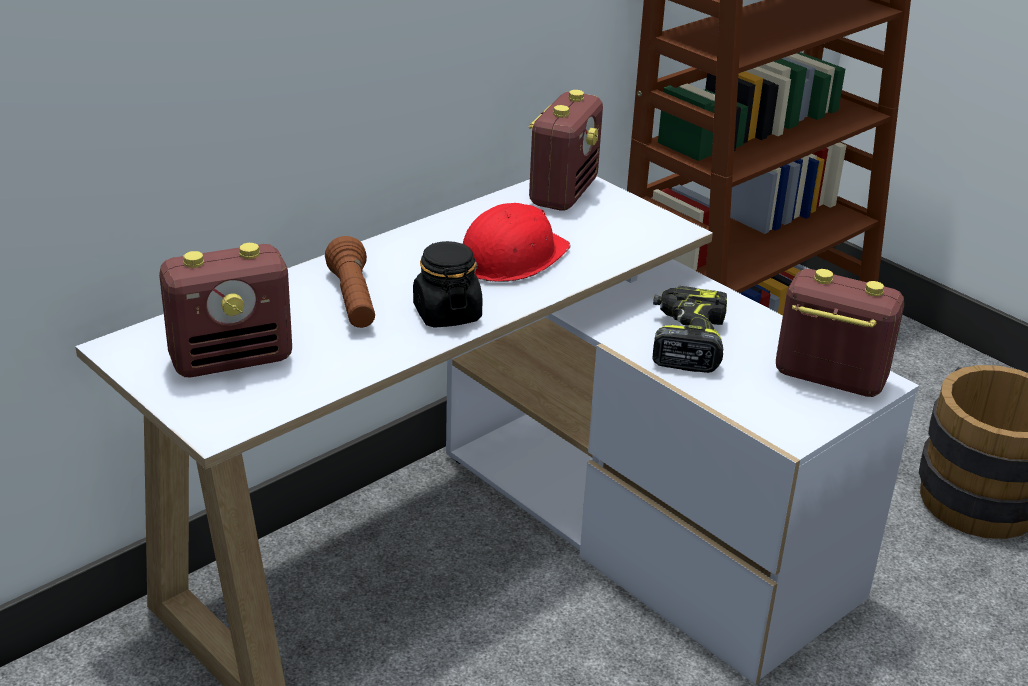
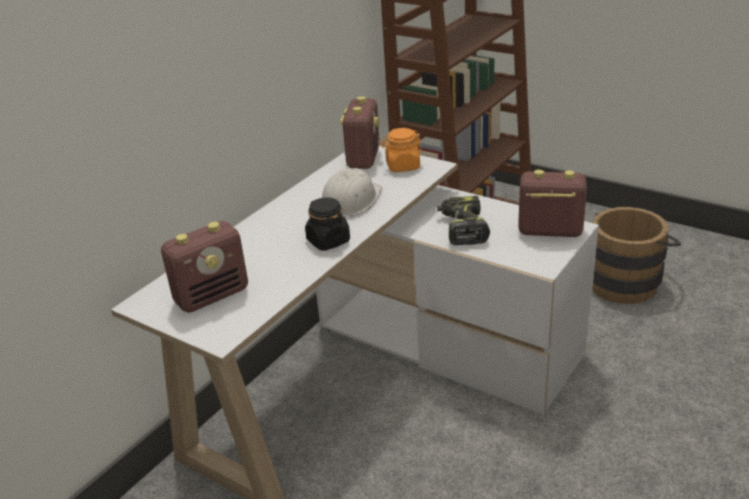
camera: 10 degrees left, 0 degrees up
(353, 301) = (269, 245): brown flashlight -> none
(510, 258) = (350, 201): red hard hat -> white hard hat
(620, 219) = (402, 166): none -> orange jar

